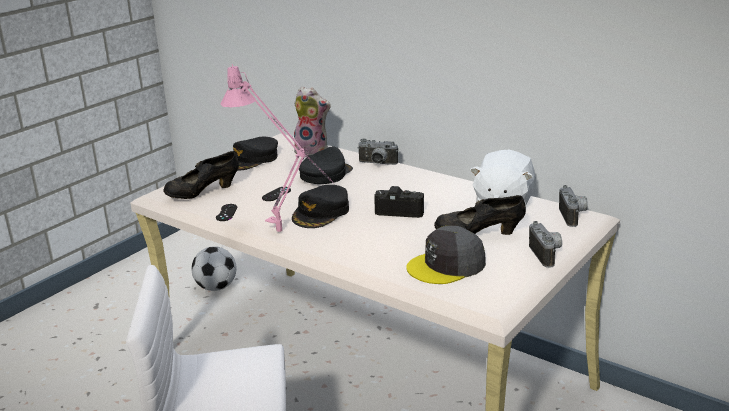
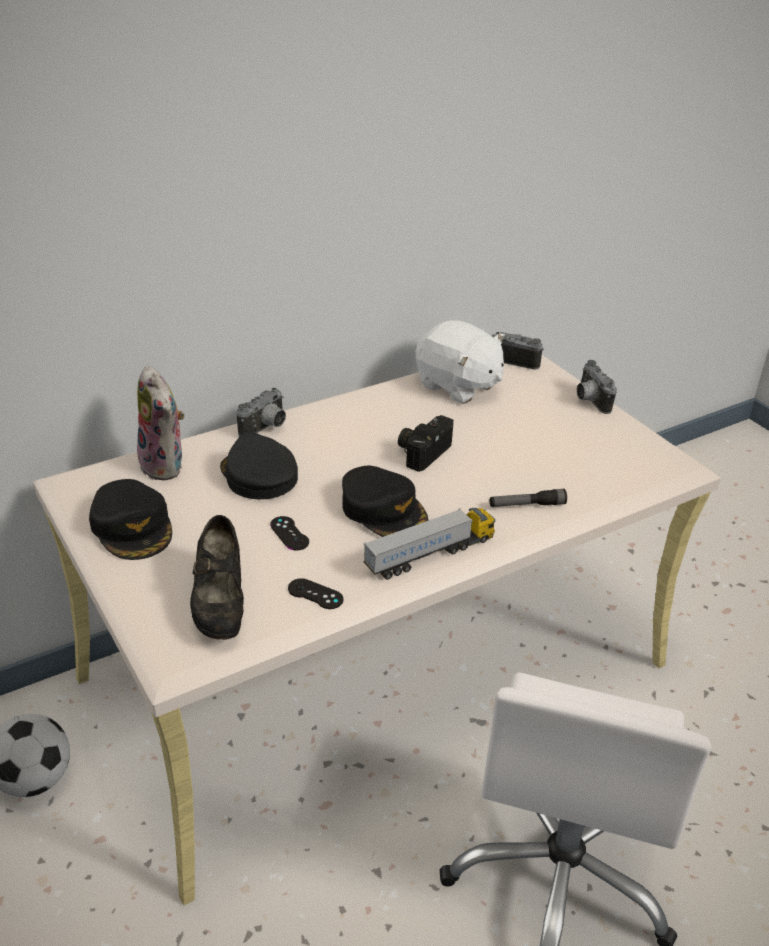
camera: 70 degrees left, 10 degrees up
(286, 235) = (430, 555): pink table lamp -> toy truck
(313, 152) = (166, 466): plush toy -> plush toy turned 105 degrees clockwise
(369, 255) = (527, 505): none -> flashlight
(447, 265) = (581, 462): grey cap -> none
(478, 235) = (522, 422): black shoe -> none
(547, 255) = (589, 400): camera -> camera turned 120 degrees counterclockwise

